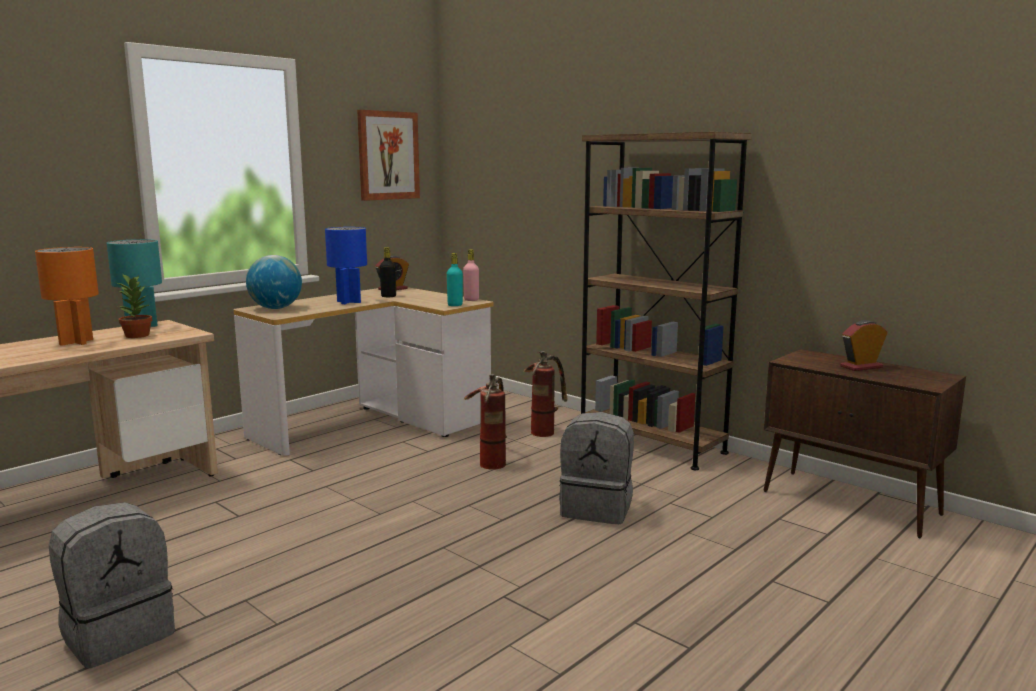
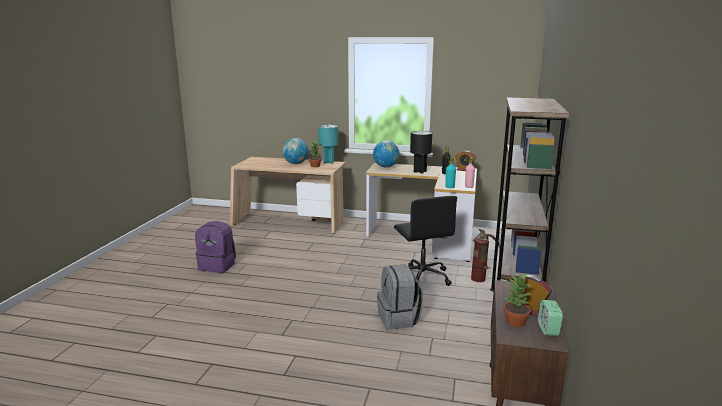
camera: 60 degrees right, 5 degrees up
(76, 342) = (296, 163): orange table lamp -> globe
(118, 634) = (218, 265): grey backpack -> purple backpack
(349, 302) = (420, 171): blue table lamp -> black table lamp
(388, 155) = (492, 90): picture -> none
(491, 460) = (421, 277): fire extinguisher -> black office chair
(890, 377) = (515, 322): none -> potted plant
(912, 371) = (548, 329): none -> alarm clock

